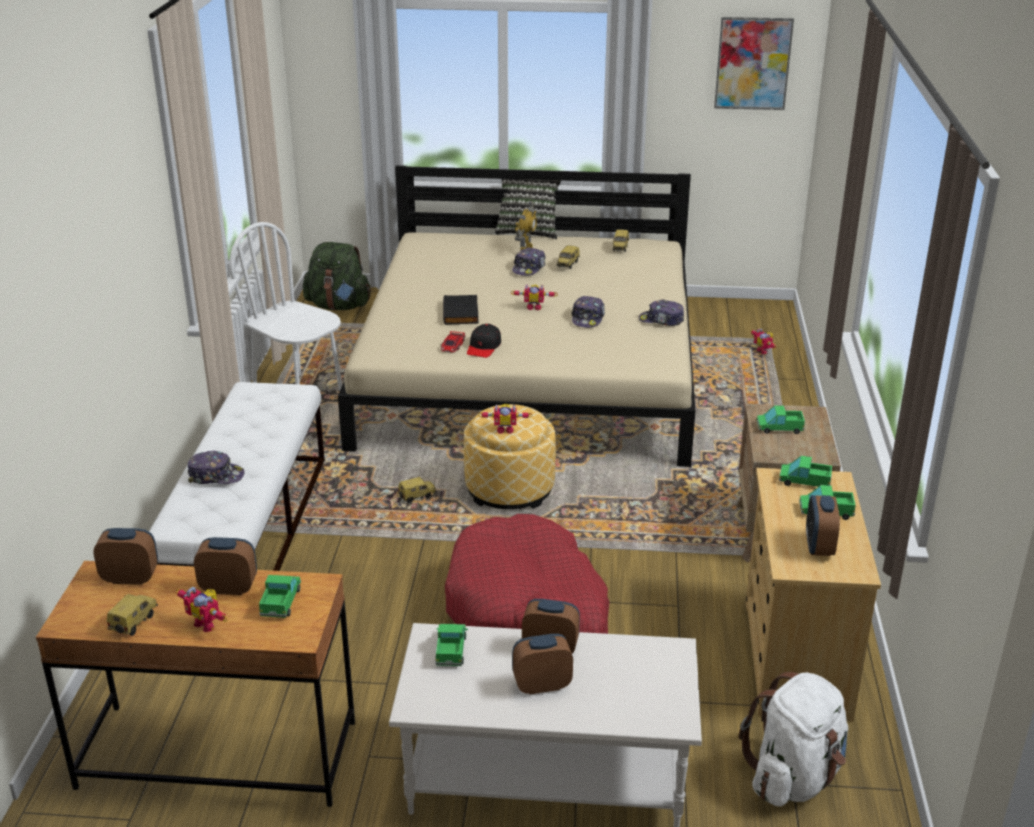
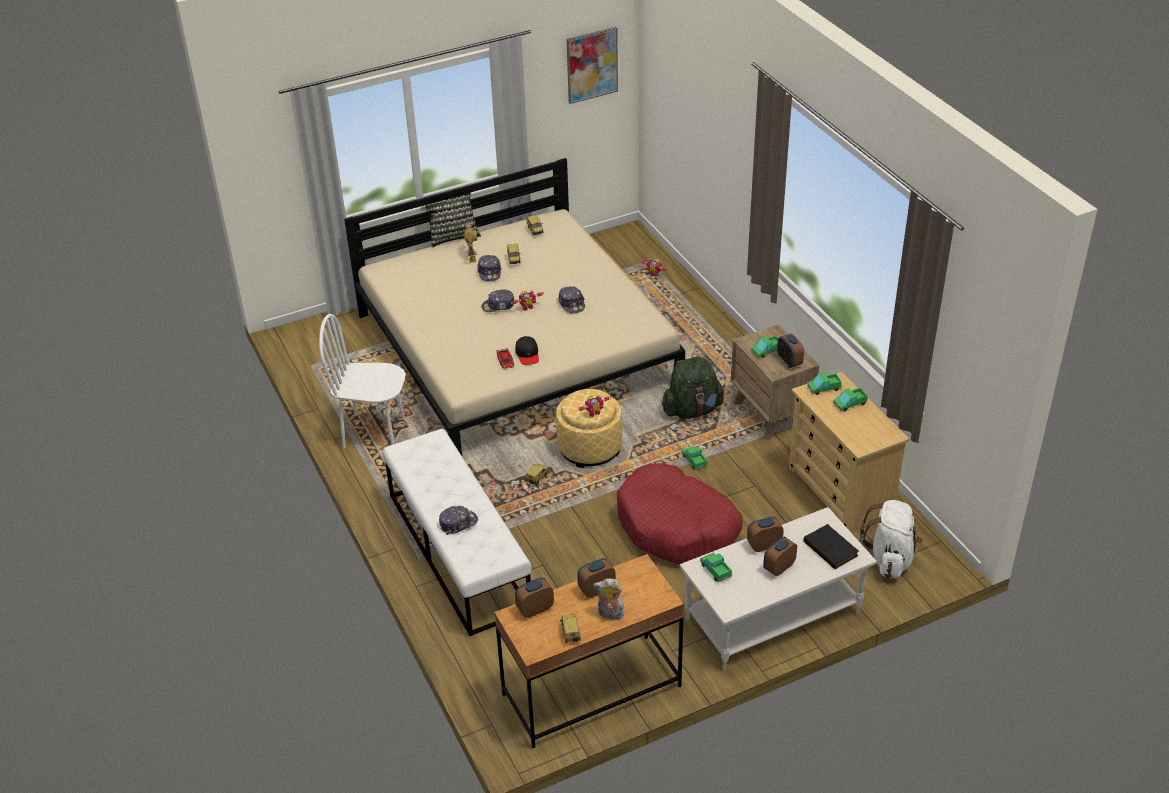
camera: 30 degrees left, 10 degrees up
(207, 623) = (610, 614): toy robot -> plush toy
(281, 602) = (633, 584): toy truck -> toy truck (694, 460)
(339, 306) = (318, 342): green backpack -> green backpack (692, 410)
(462, 313) = (484, 330): black book -> black book (831, 548)
(661, 320) = (619, 288): cap -> cap (498, 306)
(819, 546) = (864, 428): alarm clock -> alarm clock (789, 362)

